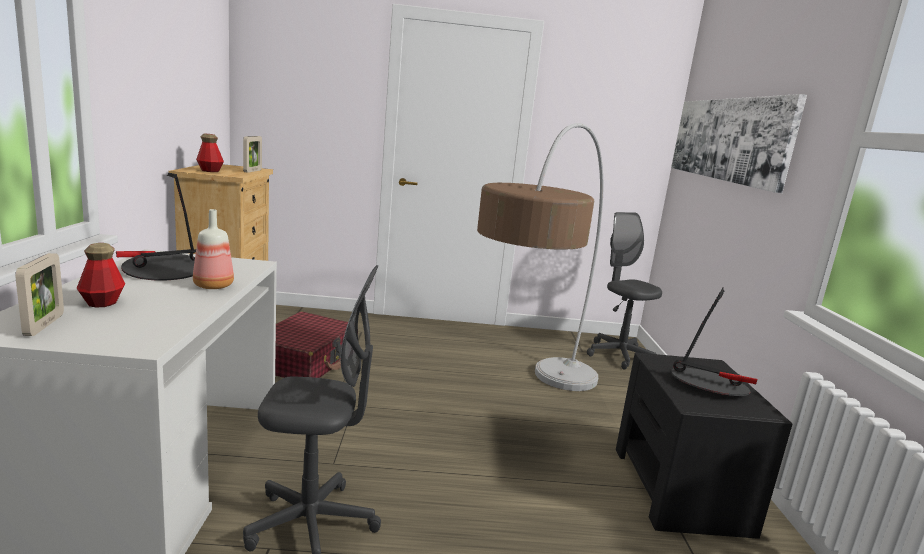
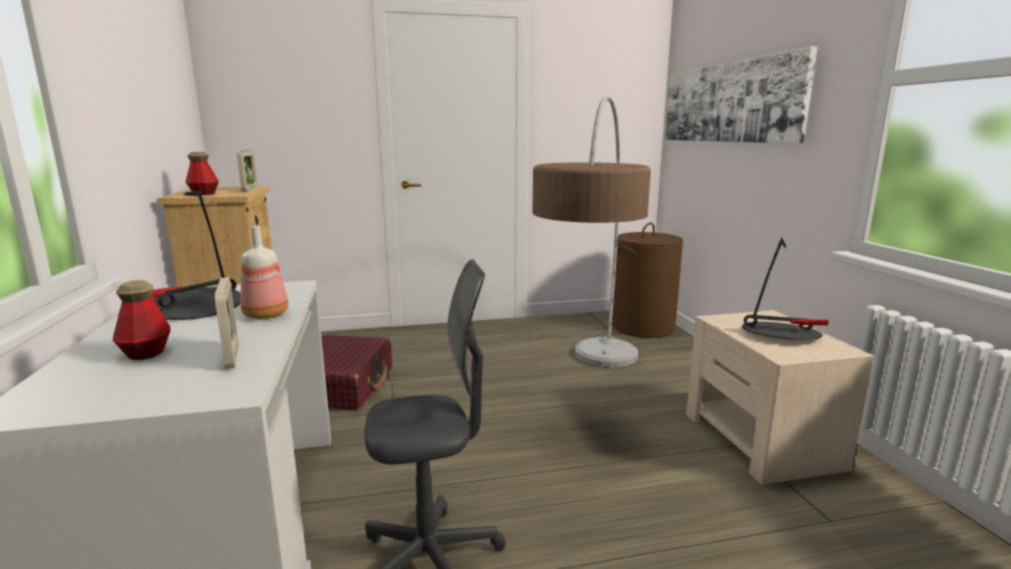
camera: 10 degrees left, 0 degrees up
(44, 325) = (89, 391): picture frame -> picture frame (232, 356)
(618, 355) = (642, 327): grey office chair -> brown laundry basket
(680, 489) = (761, 440): black nightstand -> beige nightstand

